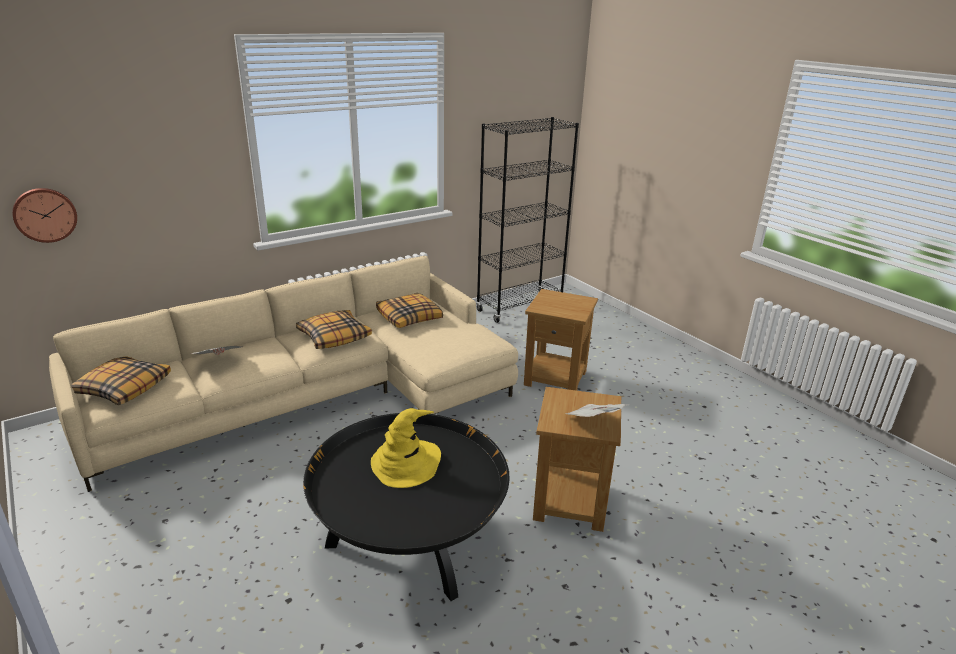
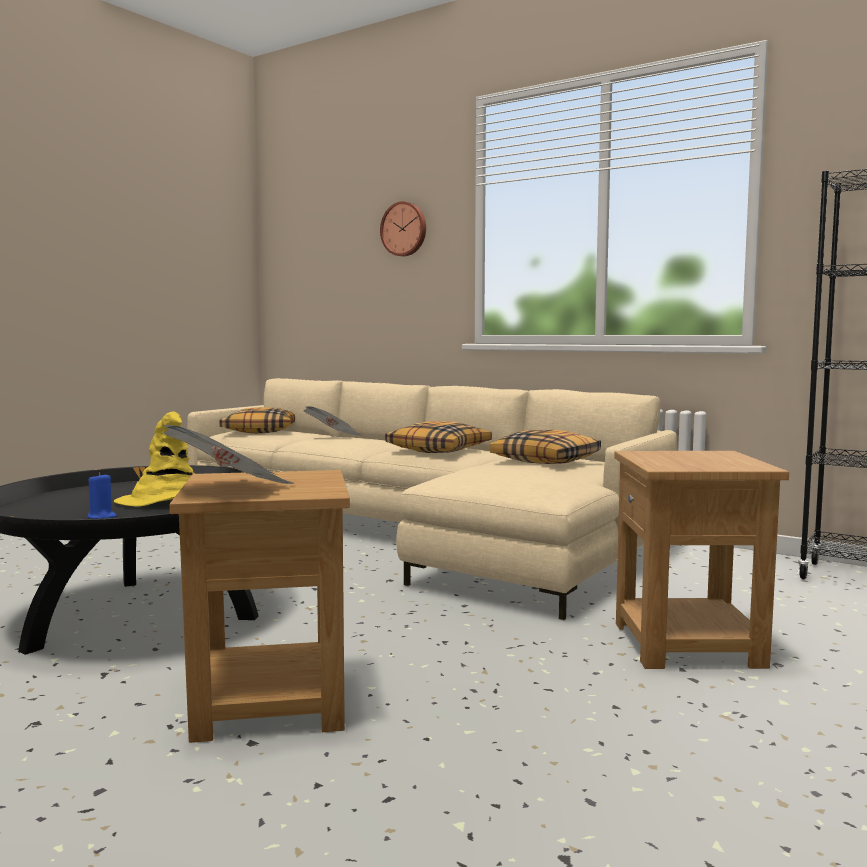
camera: 70 degrees right, 20 degrees down
(45, 214) = (314, 282): wall clock -> wall clock (404, 229)
(447, 494) = (102, 517): none -> blue candle

